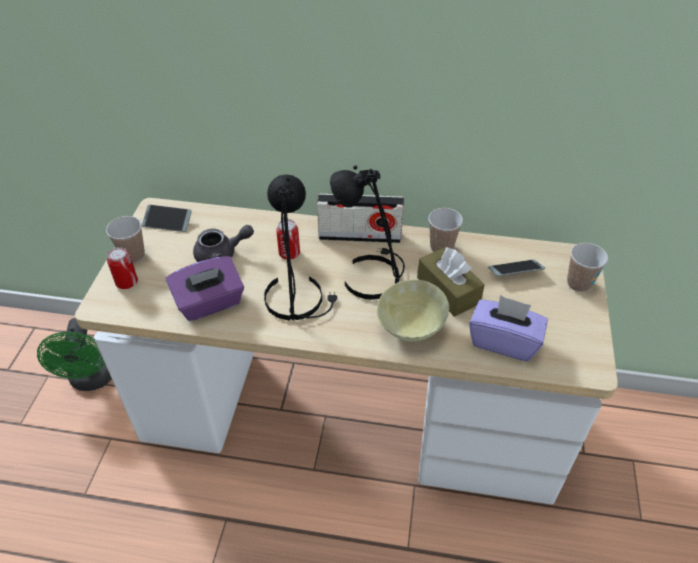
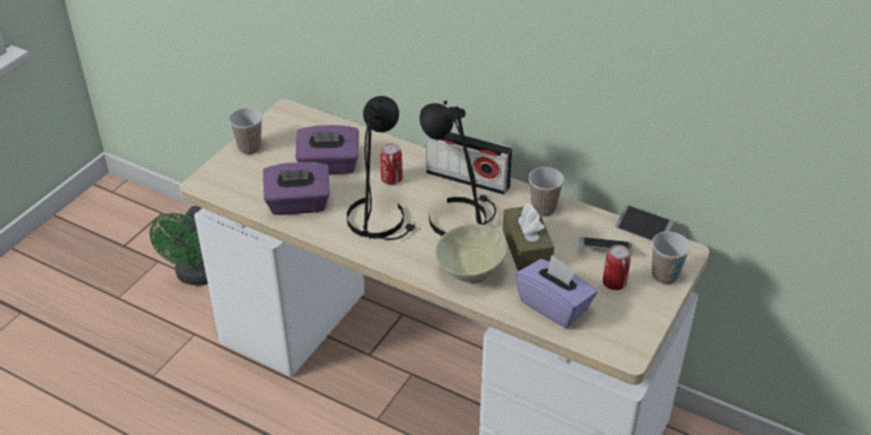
camera: 20 degrees right, 5 degrees down
(127, 282) = (234, 169): can -> can (614, 283)
(167, 222) = (293, 125): phone -> phone (643, 229)
(222, 255) = (329, 166): grey teapot -> purple tissue box

